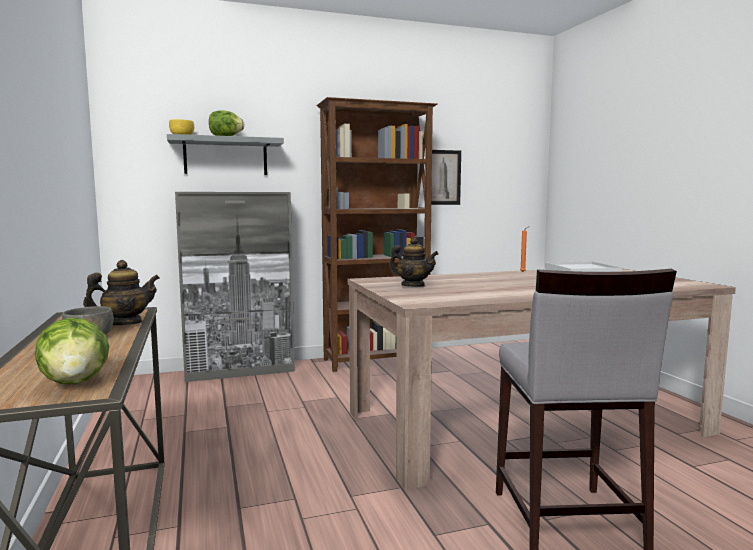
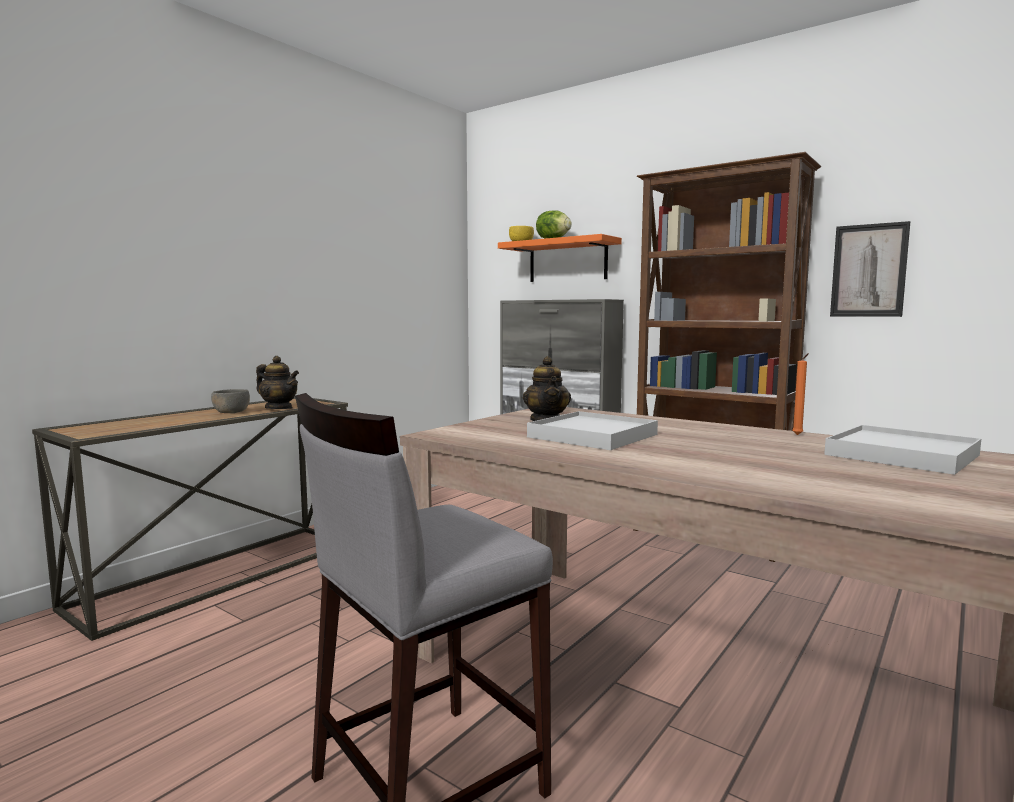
camera: 55 degrees right, 0 degrees up
(75, 382) = (115, 430): lettuce -> none
(225, 157) = (567, 261): grey shelf -> orange shelf
(476, 287) = (592, 436): none -> white tray

